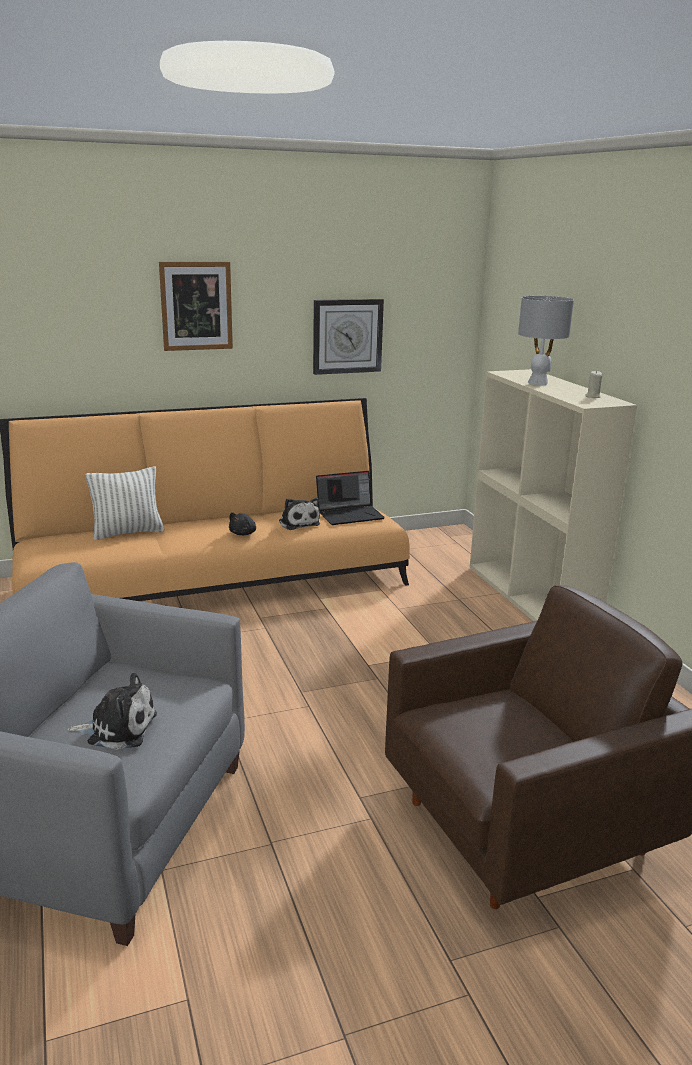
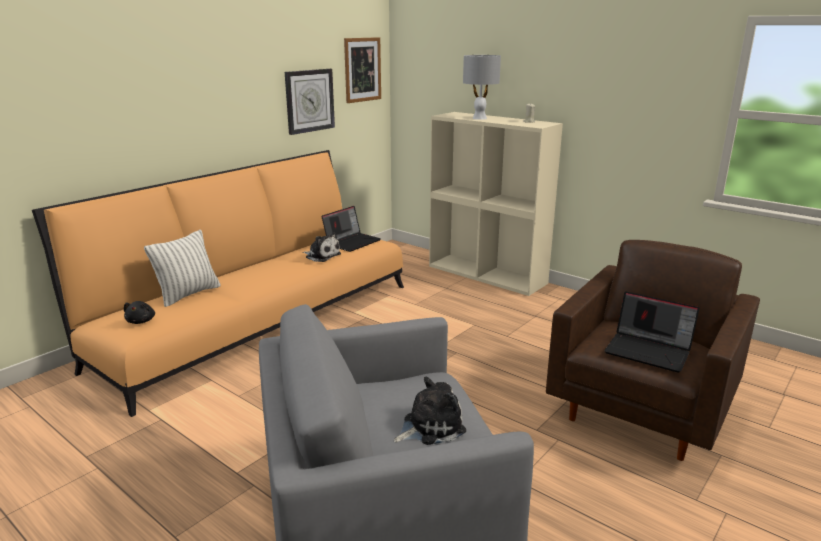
camera: 30 degrees left, 0 degrees up
(196, 306) = (197, 82): picture -> picture (362, 69)
(243, 533) = (291, 272): black plush toy -> black plush toy (141, 321)
(491, 742) = (649, 351): none -> laptop

